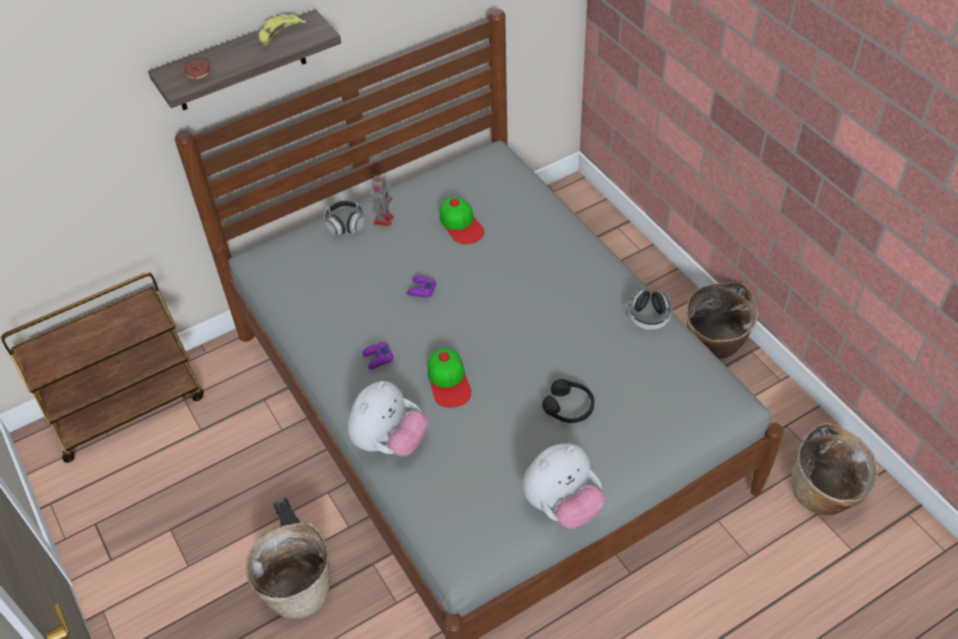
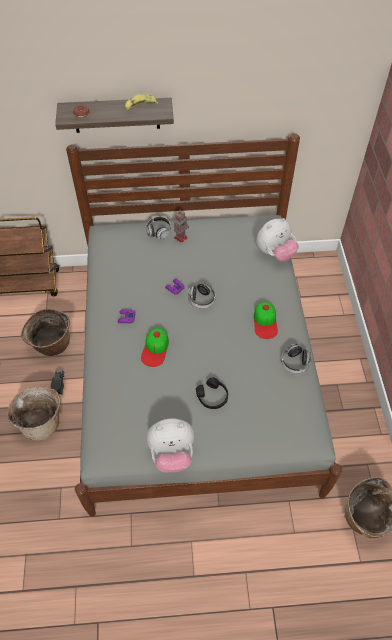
camera: 25 degrees right, 5 degrees up
(389, 441) = (102, 369): plush toy -> plush toy (275, 253)
(461, 224) = (221, 258): cap -> cap (265, 322)
(470, 290) = (201, 300): none -> headphones
(714, 344) = (353, 392): basket -> basket (51, 345)

